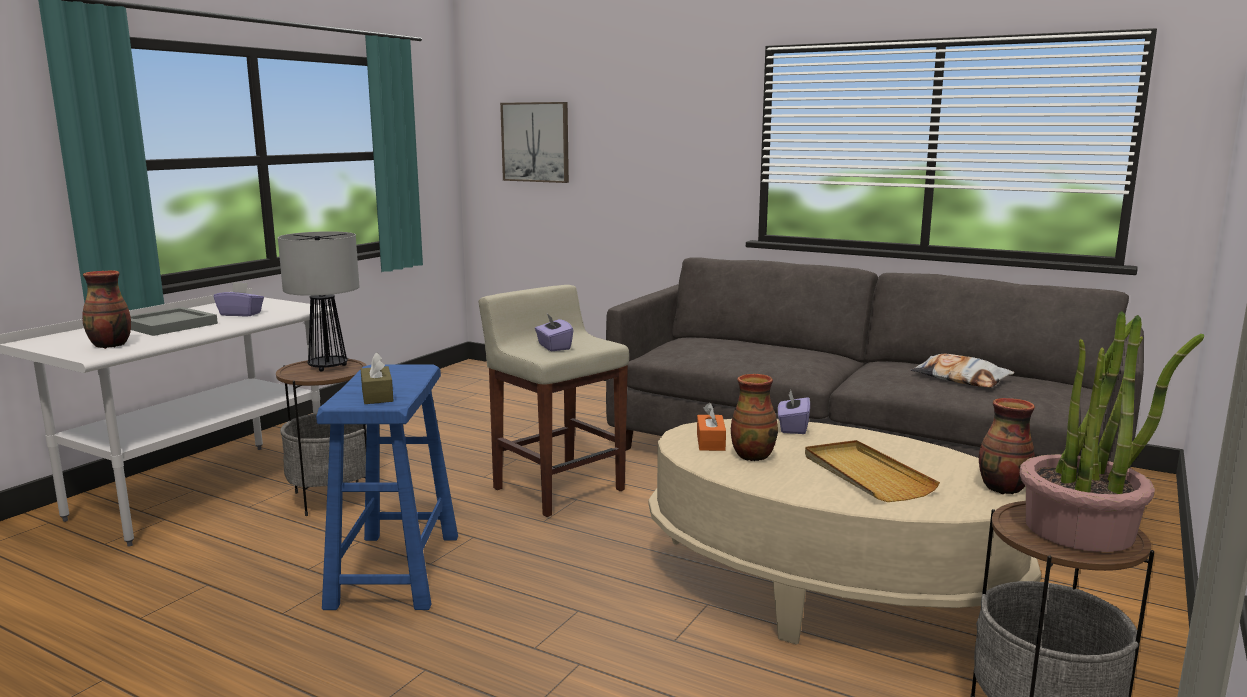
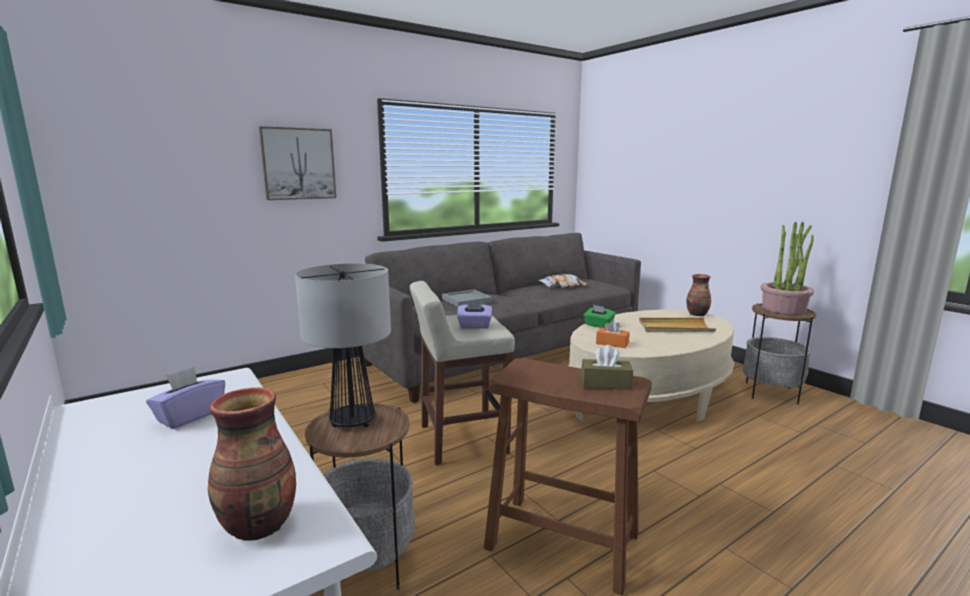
camera: 65 degrees left, 0 degrees up
(169, 325) = (169, 471): grey tray -> grey tray (465, 300)
(396, 570) = (561, 540): blue stool -> brown stool
(535, 142) = (152, 169): picture -> picture (298, 164)
(752, 456) = (639, 340): vase -> none
(792, 427) = (598, 325): purple tissue box -> green tissue box

